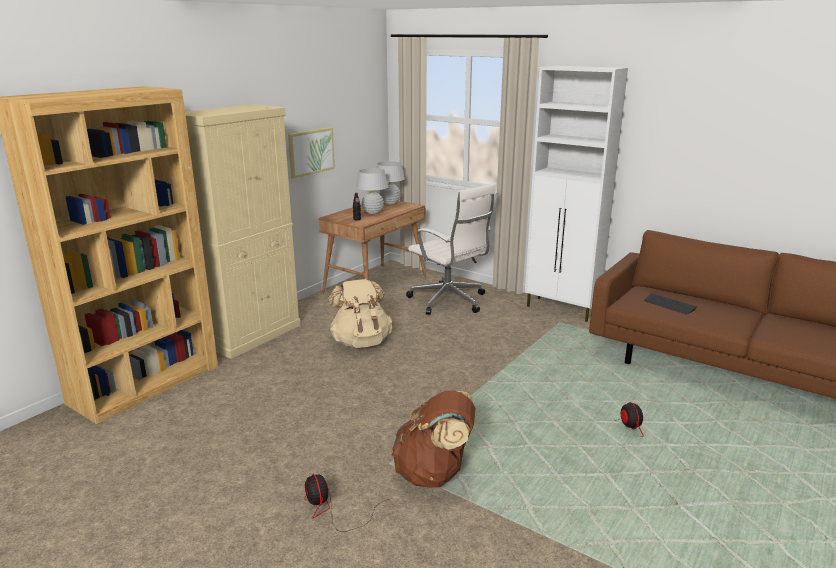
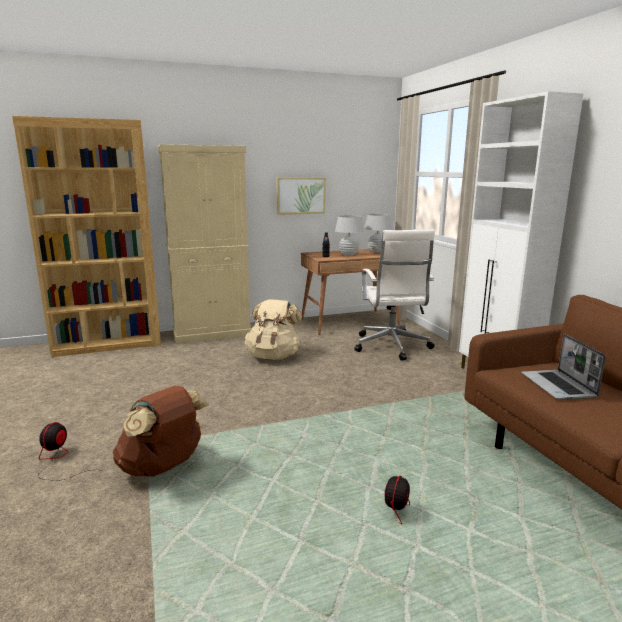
camera: 35 degrees right, 5 degrees down
(669, 305) = (559, 386): keyboard -> laptop

